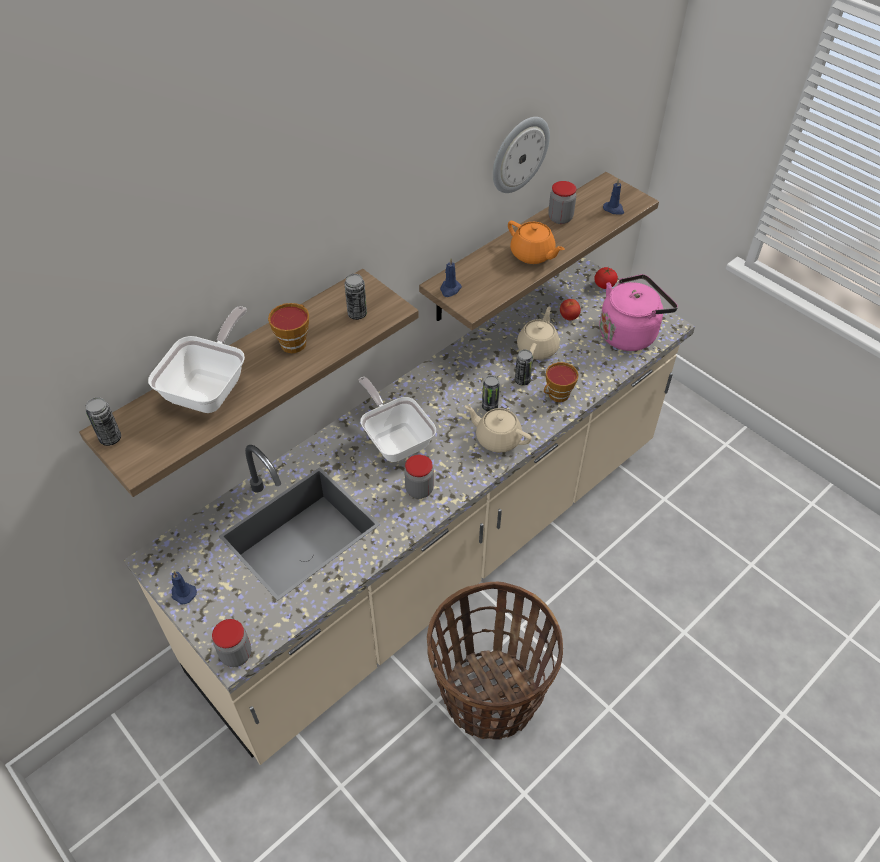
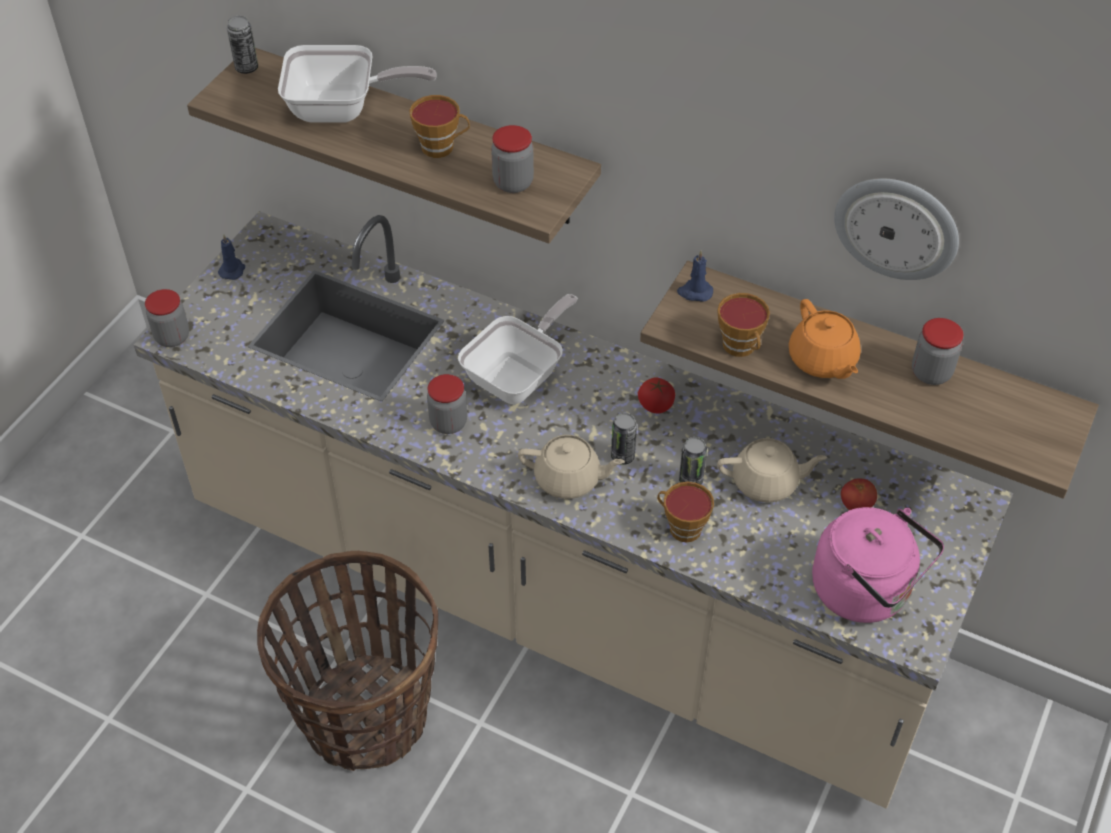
camera: 70 degrees right, 0 degrees up
(357, 314) = (513, 183): can -> jar
(497, 438) = (569, 479): beige teapot -> beige teapot turned 90 degrees clockwise
(507, 283) = (741, 347): none -> cup
(532, 255) = (822, 360): orange teapot -> orange teapot turned 45 degrees counterclockwise
(604, 285) = (959, 535): tomato -> tomato (655, 405)
(614, 209) = (1000, 434): blue candle -> none

